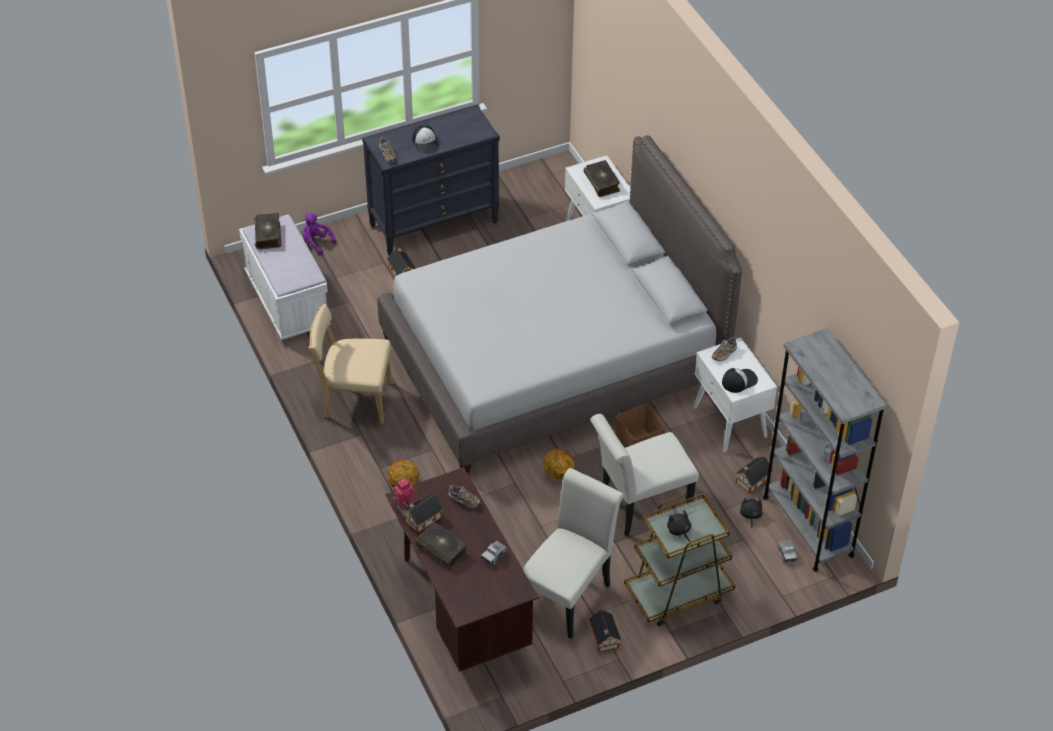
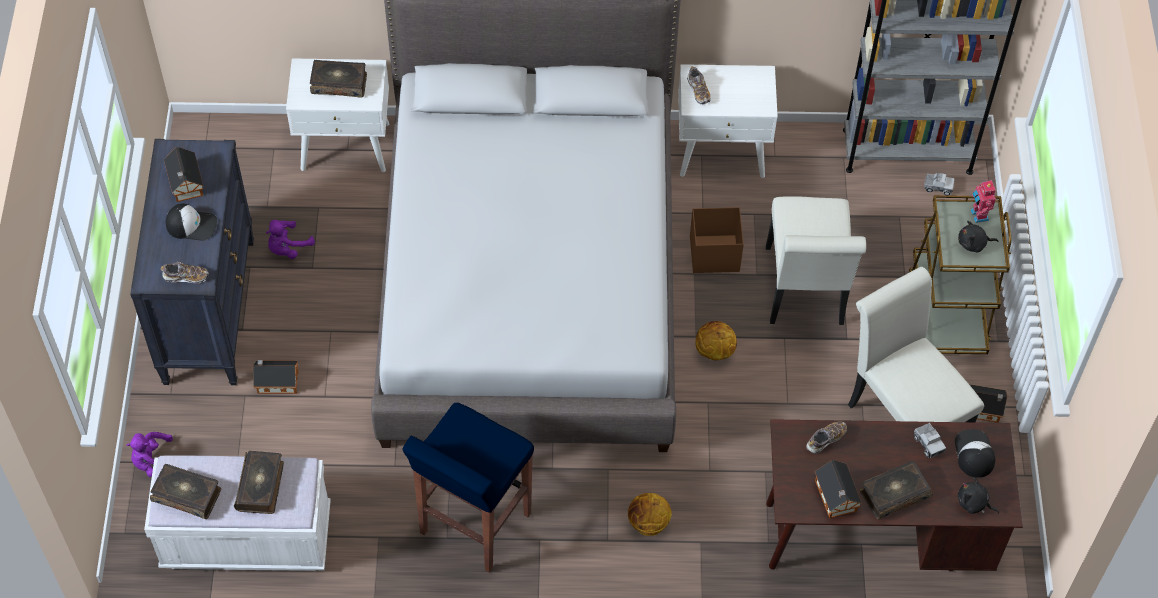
camera: 65 degrees left, 10 degrees up
(291, 263) = (261, 486): none -> book
(354, 399) = (474, 524): beige chair -> blue stool
(404, 507) = (806, 510): toy robot -> toy robot (978, 215)
(502, 239) = (288, 248): none -> purple plush toy
(739, 381) = (748, 96): cap -> cap (973, 453)
(750, 515) = (868, 195): black plush toy -> black plush toy (973, 503)
(751, 481) = (819, 171): toy house -> toy house (186, 184)

